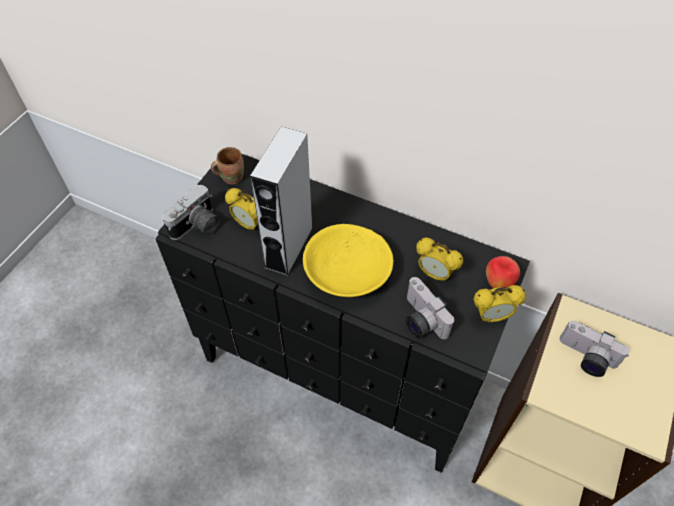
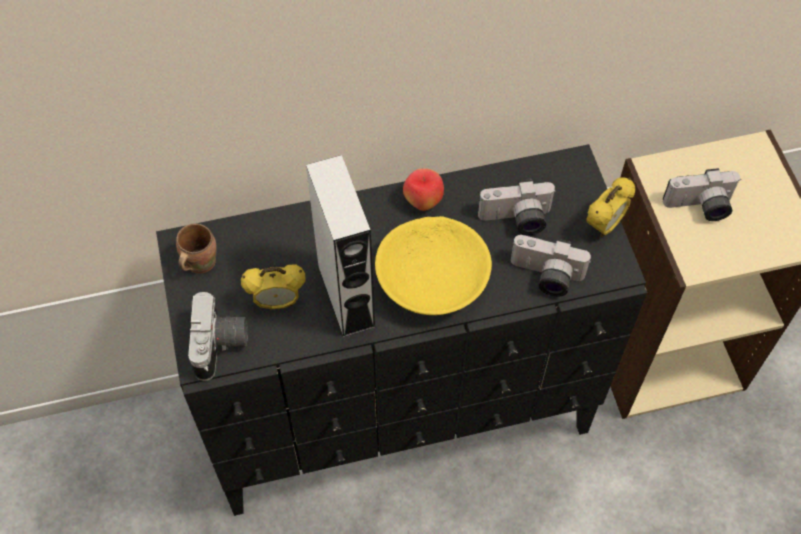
camera: 40 degrees left, 5 degrees up
(434, 274) = (516, 220): alarm clock -> camera
(498, 283) = (581, 187): apple -> apple (423, 201)

